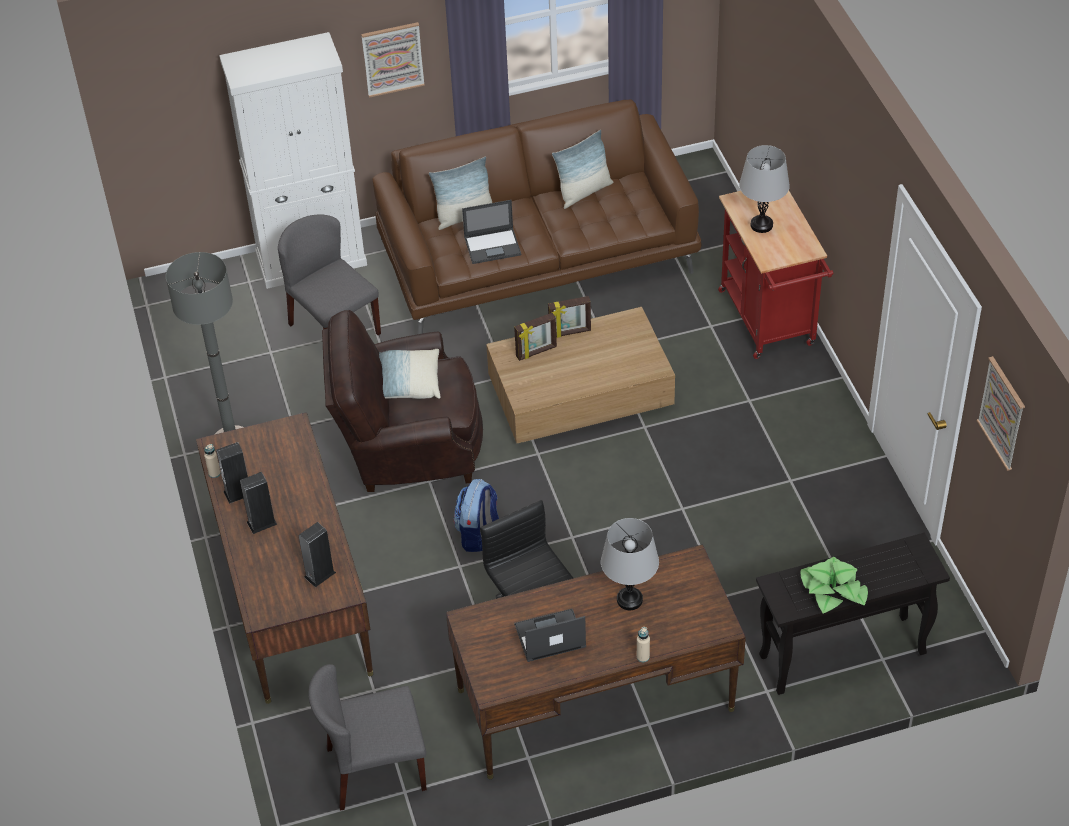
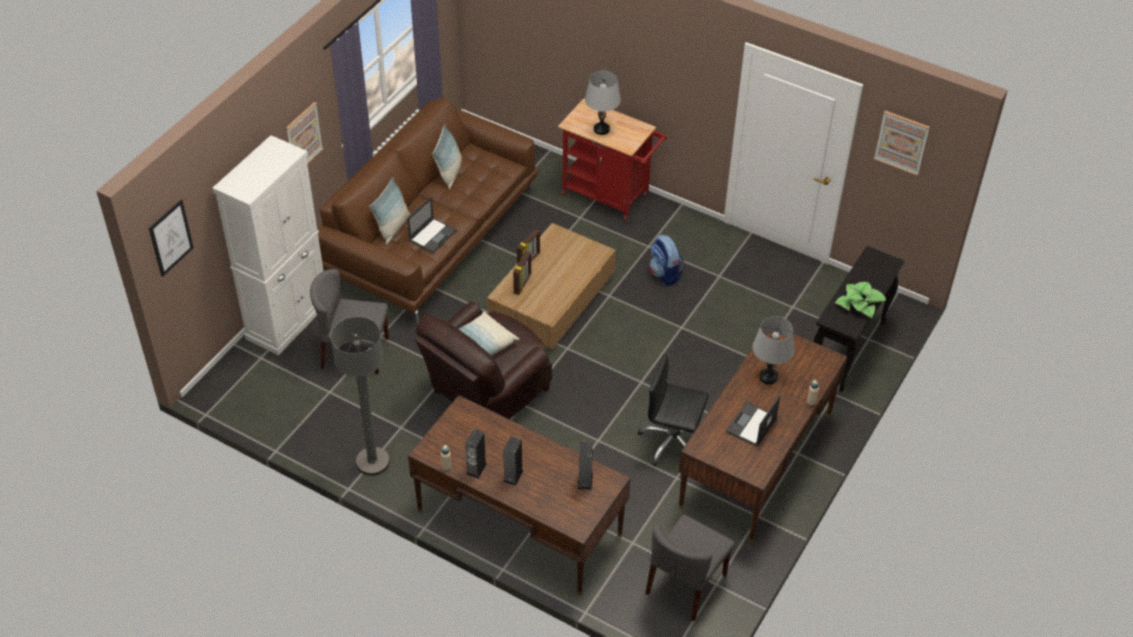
camera: 45 degrees left, 0 degrees up
(147, 86) = (171, 238): none -> picture
(478, 534) = (587, 415): backpack -> backpack (665, 274)

